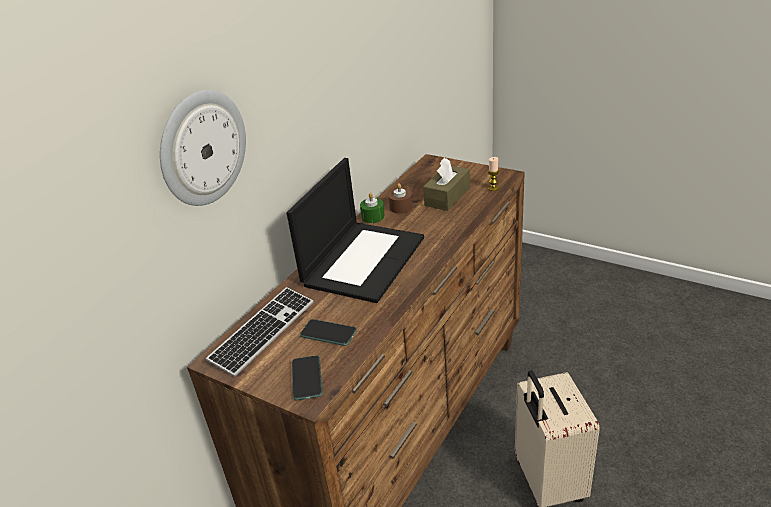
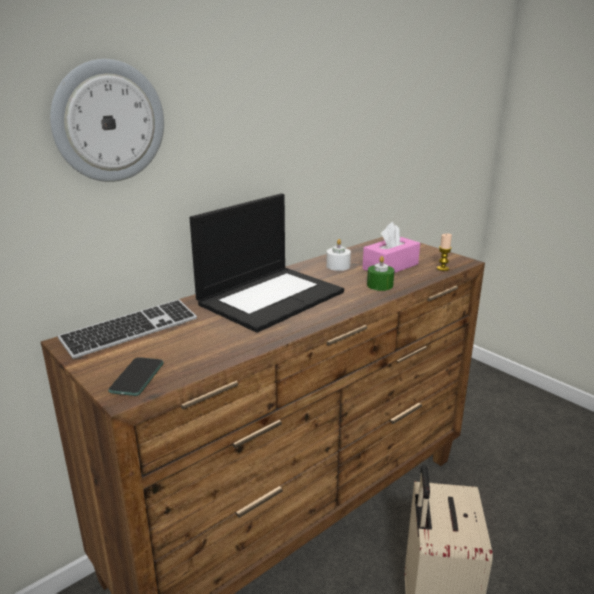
camera: 15 degrees right, 10 degrees down
(328, 333) = (190, 346): phone -> none
(373, 217) = (305, 268): green candle -> green candle (380, 285)
(401, 207) = (338, 266): brown candle -> white candle
(447, 196) = (390, 266): brown tissue box -> pink tissue box

